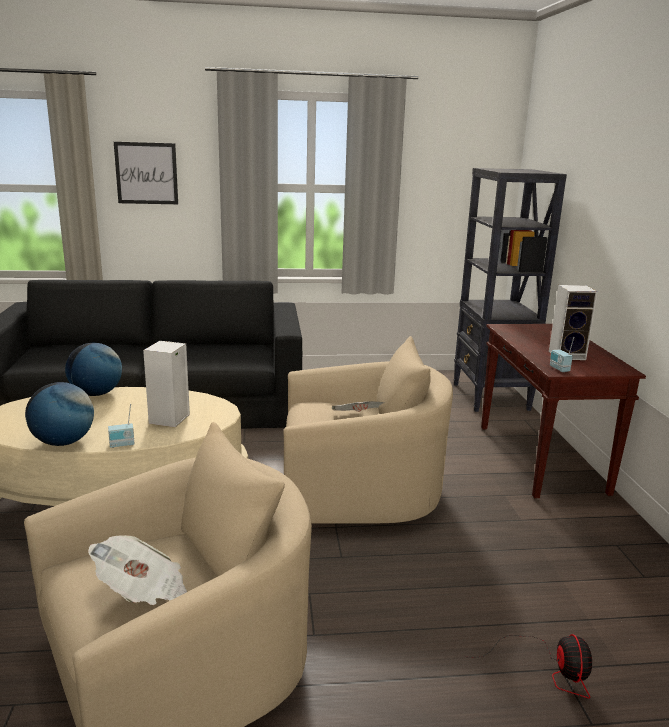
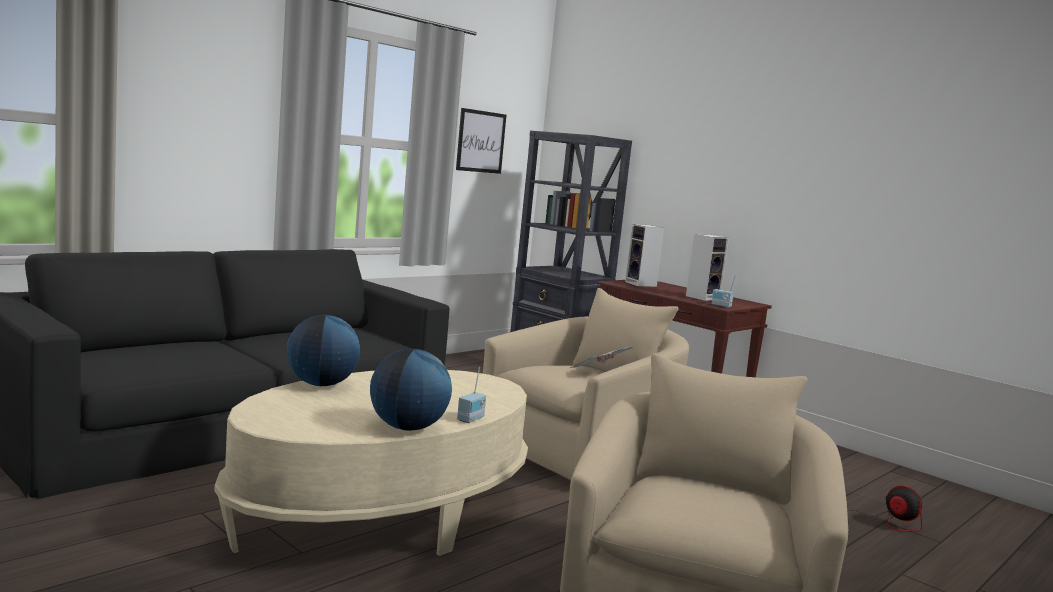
camera: 40 degrees left, 10 degrees down
(143, 592) = (732, 509): newspaper -> none
(146, 173) = (178, 107): picture -> picture (481, 141)
(169, 420) = (460, 393): speaker -> speaker (642, 284)

